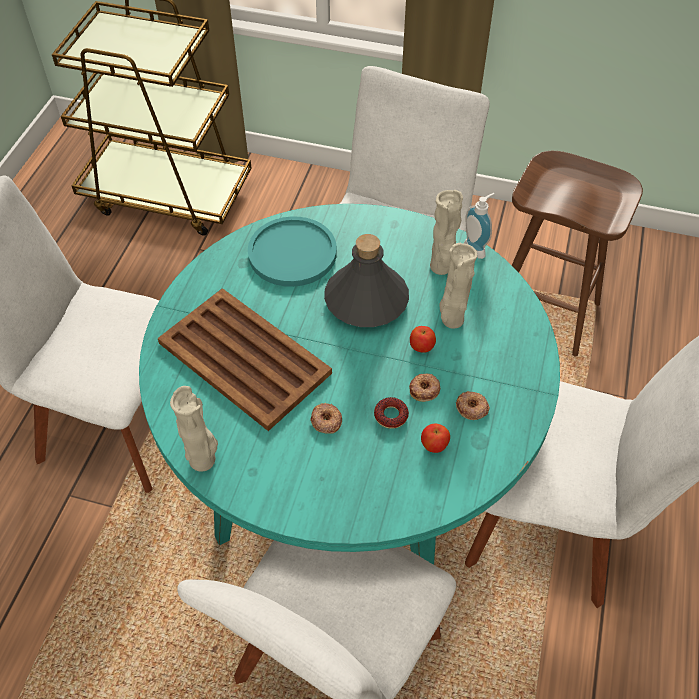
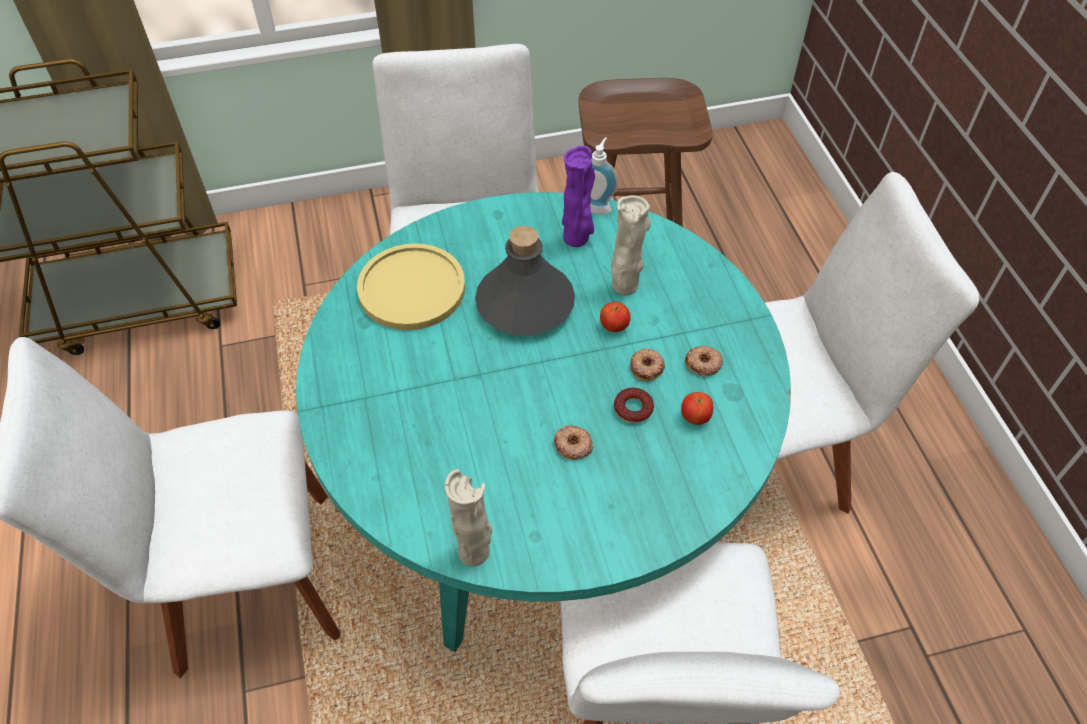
camera: 30 degrees left, 0 degrees up
(245, 359) = (441, 423): brown tray -> none
(292, 253) = (412, 288): turquoise plate -> yellow plate
(441, 268) = (577, 239): beige vase -> purple vase

